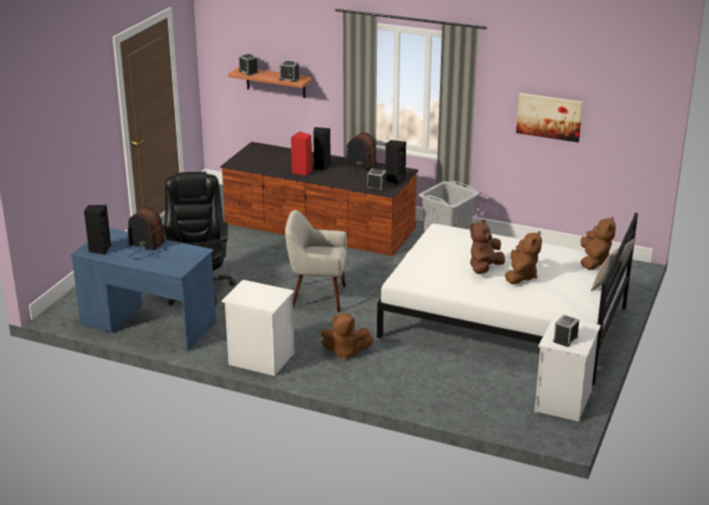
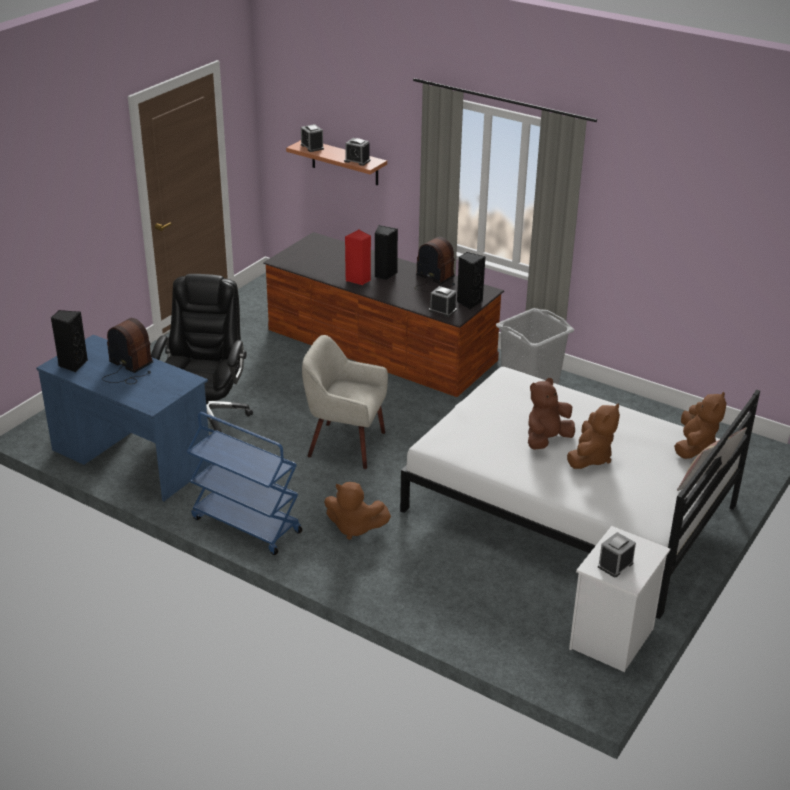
camera: 10 degrees right, 5 degrees up
(259, 360) = (245, 525): white nightstand -> blue cart
(549, 116) = (671, 243): picture -> none

